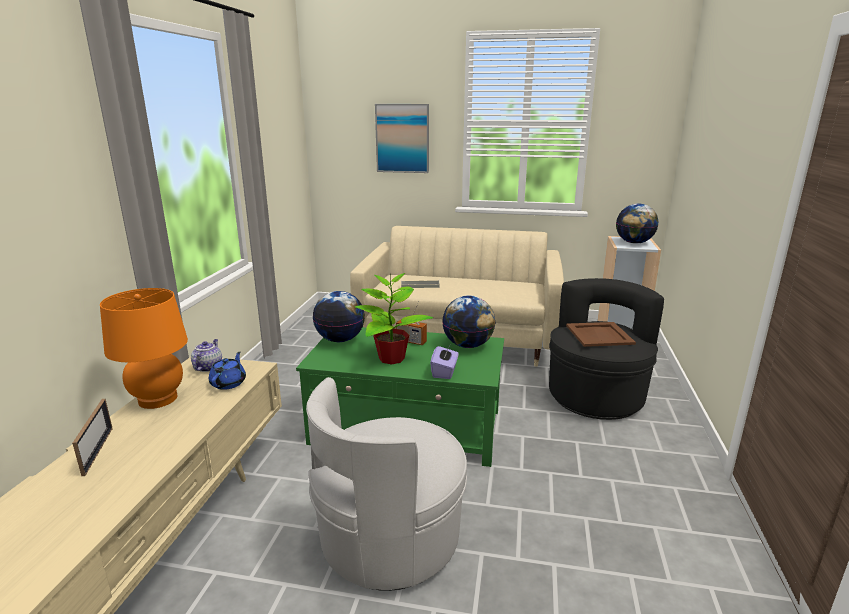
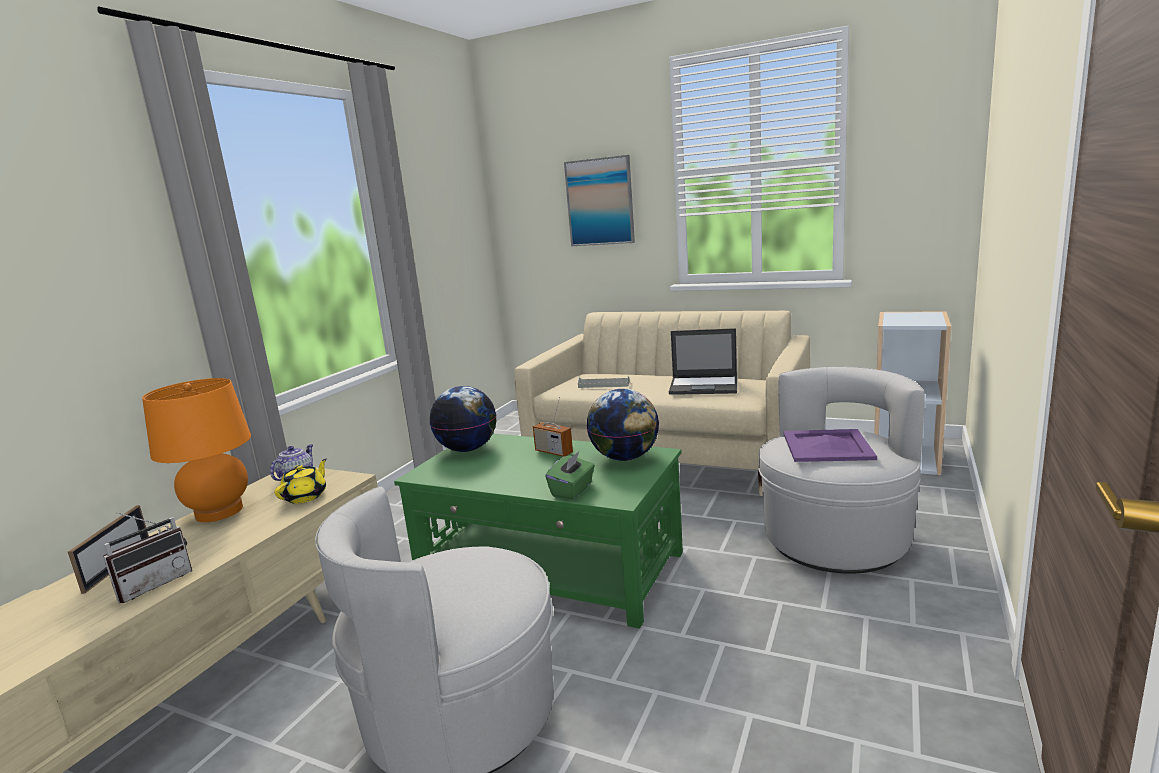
camera: 15 degrees right, 5 degrees down
(145, 463) = (153, 583): none -> radio
(229, 383) = (306, 496): blue teapot -> yellow teapot
(391, 358) = (514, 472): potted plant -> none
(444, 372) = (572, 490): purple tissue box -> green tissue box
(497, 288) = (704, 386): none -> laptop
(595, 397) = (835, 540): black armchair -> white armchair
(600, 335) = (828, 446): brown tray -> purple tray
(634, 243) = (913, 318): globe -> none

